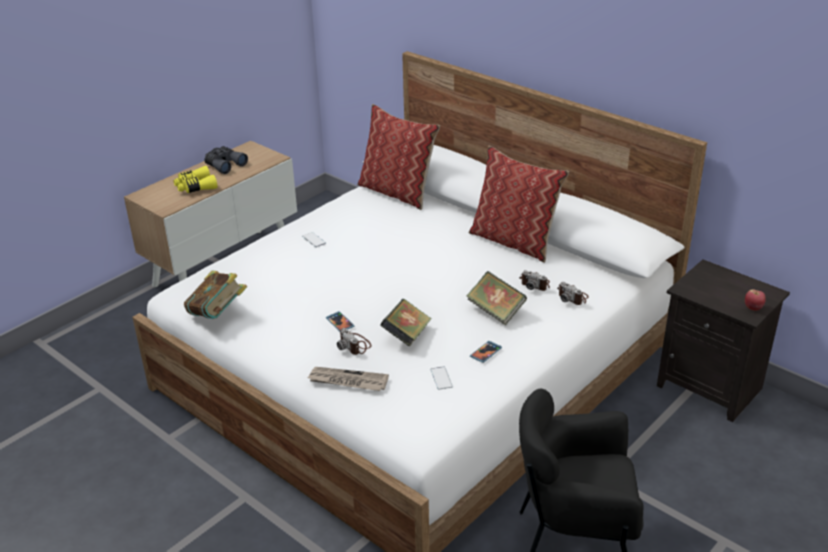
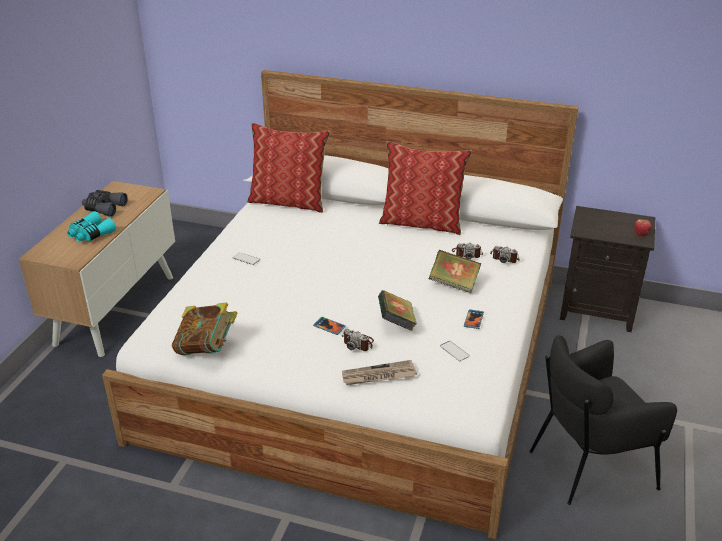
camera: 25 degrees left, 0 degrees up
(195, 187) = (90, 234): yellow binoculars -> turquoise binoculars

